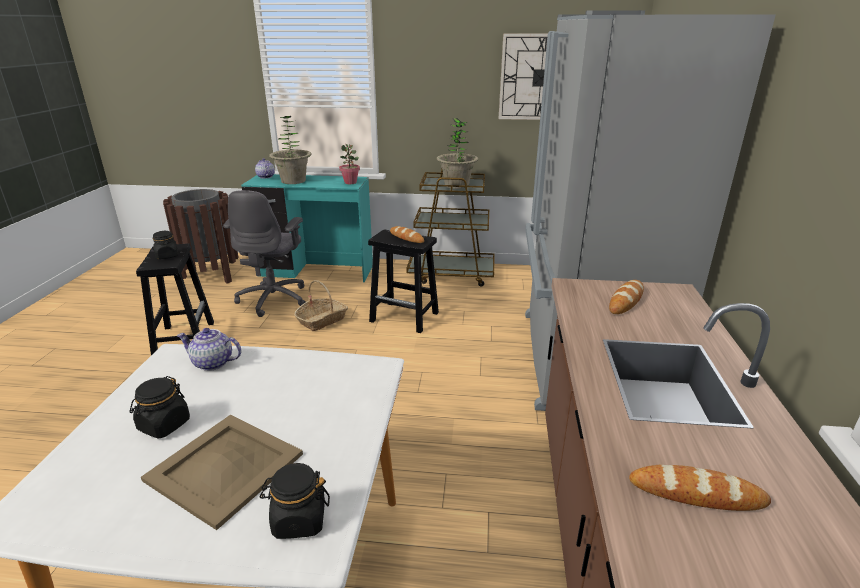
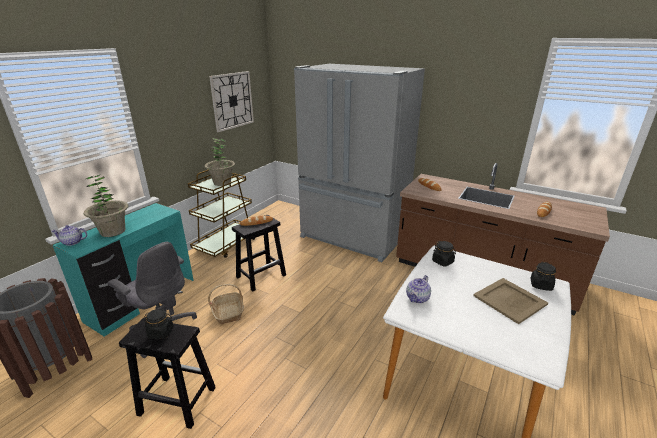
camera: 65 degrees left, 0 degrees up
(164, 425) = (475, 317): black jar -> black jar (443, 262)
(350, 182) = (160, 211): potted plant -> none

